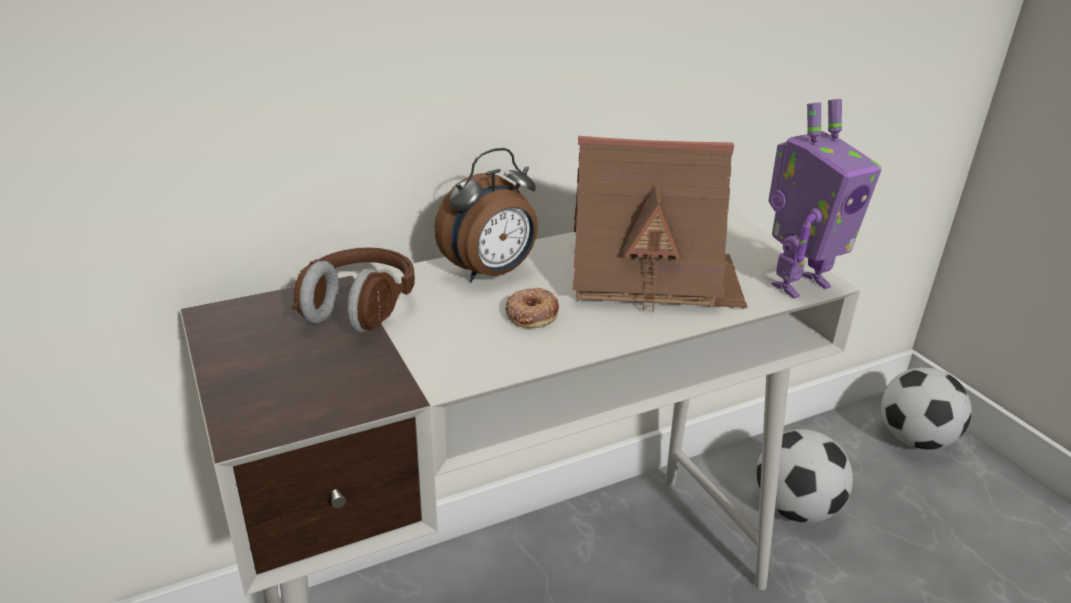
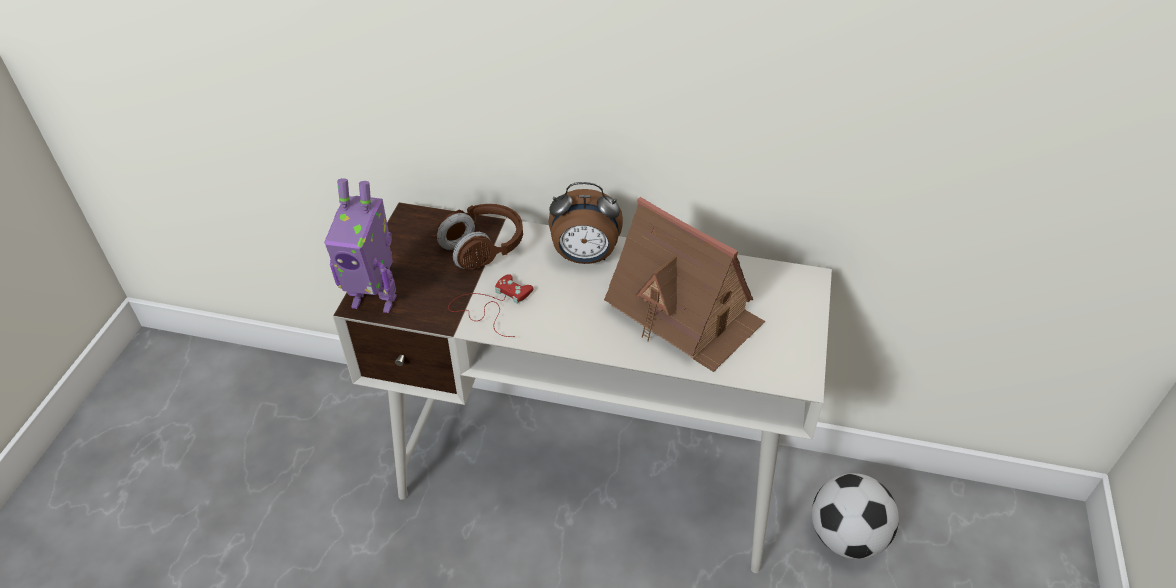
camera: 40 degrees right, 15 degrees up
(440, 355) = (491, 306): none -> red game controller
(531, 314) = (572, 302): donut -> none
(798, 284) = (780, 373): toy robot -> toy robot (375, 299)
(914, 439) = (1030, 552): football -> none

